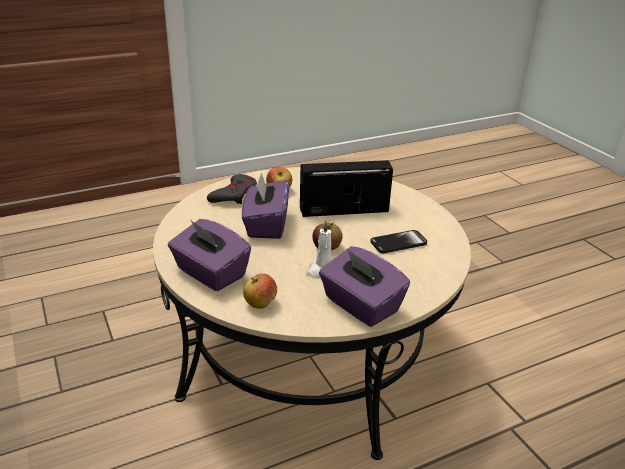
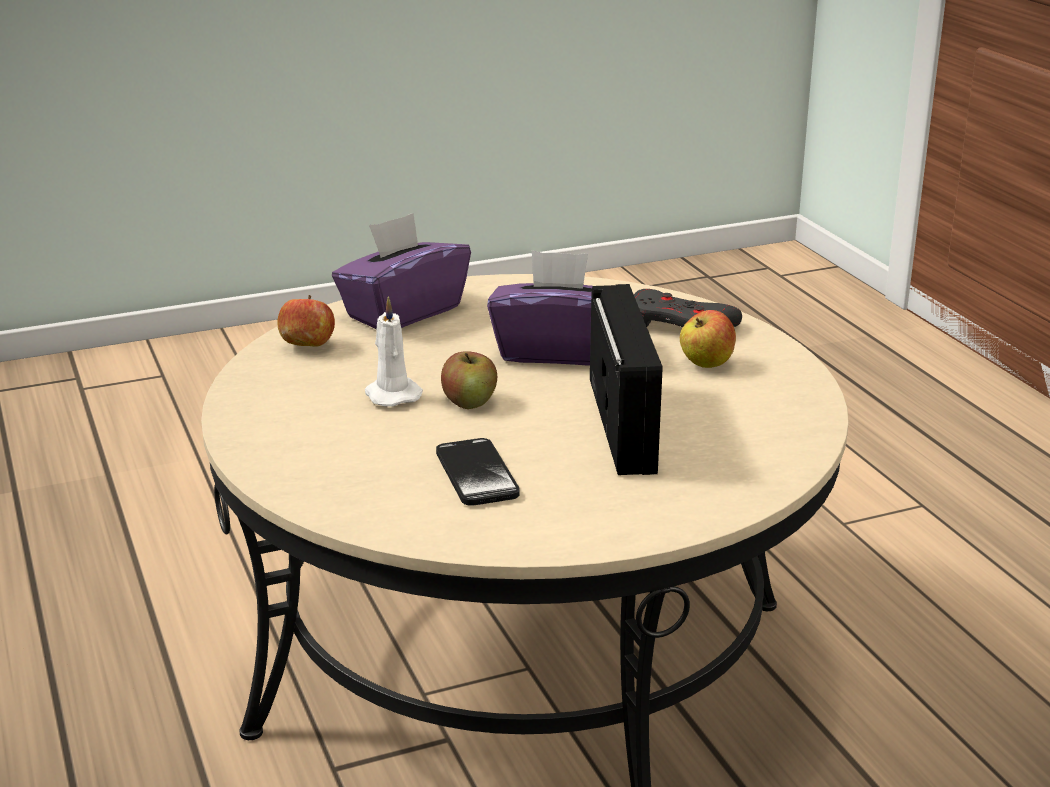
camera: 95 degrees right, 5 degrees down
(360, 305) = (273, 421): purple tissue box -> none

